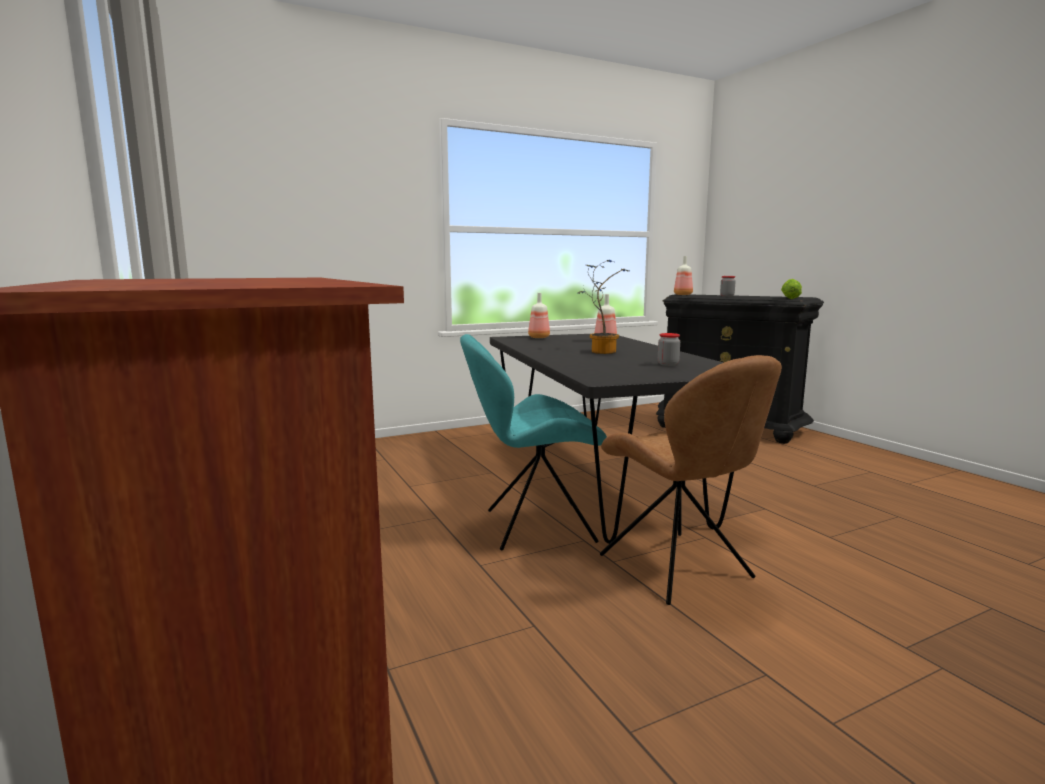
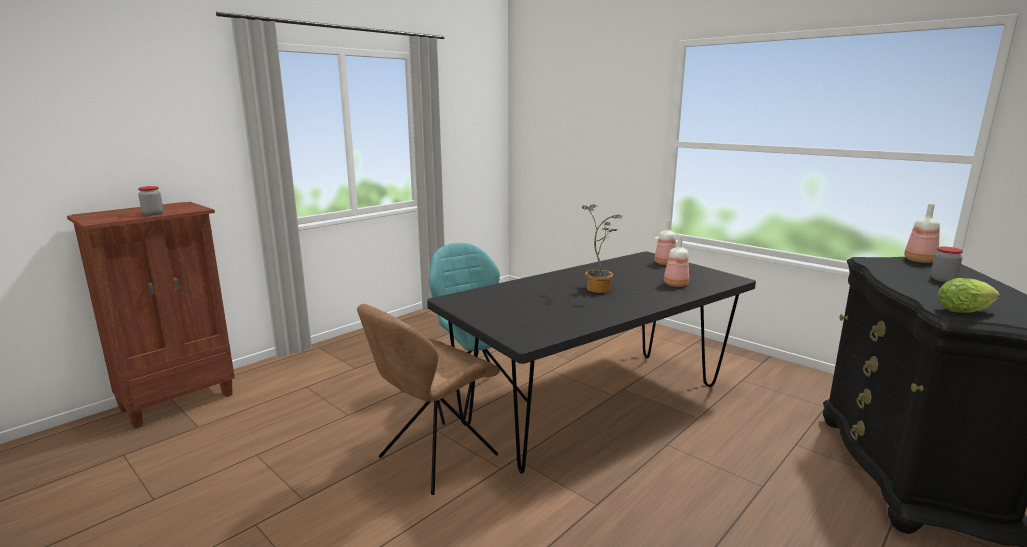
camera: 70 degrees right, 5 degrees up
(668, 364) = (547, 313): jar -> jar (153, 214)

